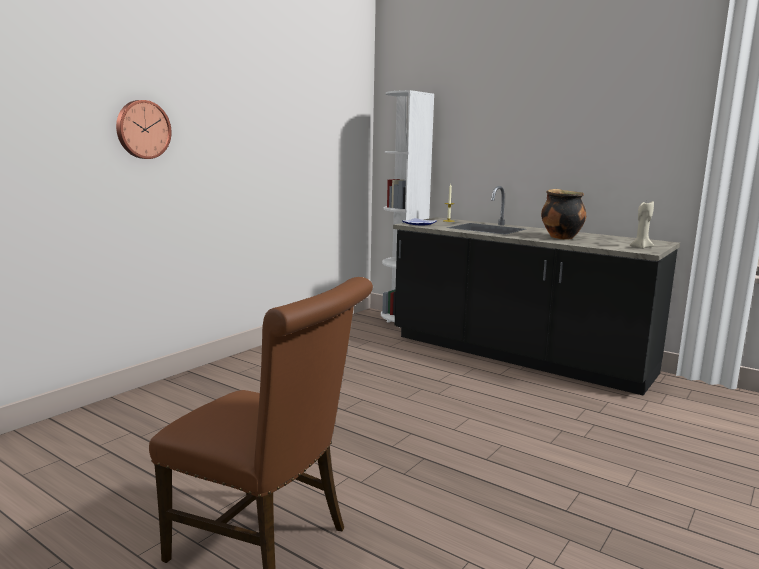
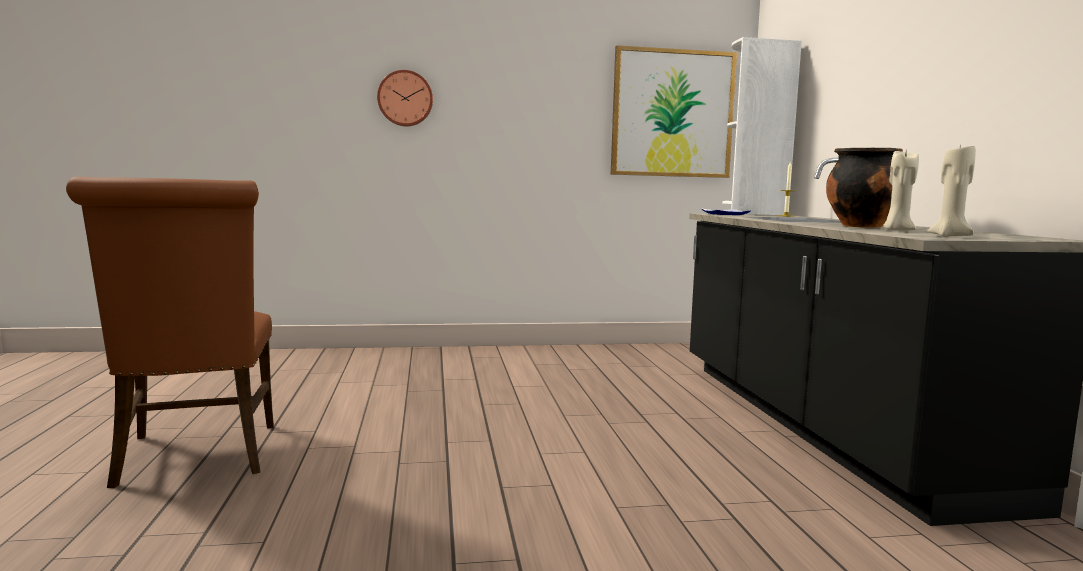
camera: 45 degrees right, 5 degrees down
(333, 138) = (672, 114): none -> picture
(597, 242) = (897, 231): none -> beige candle

